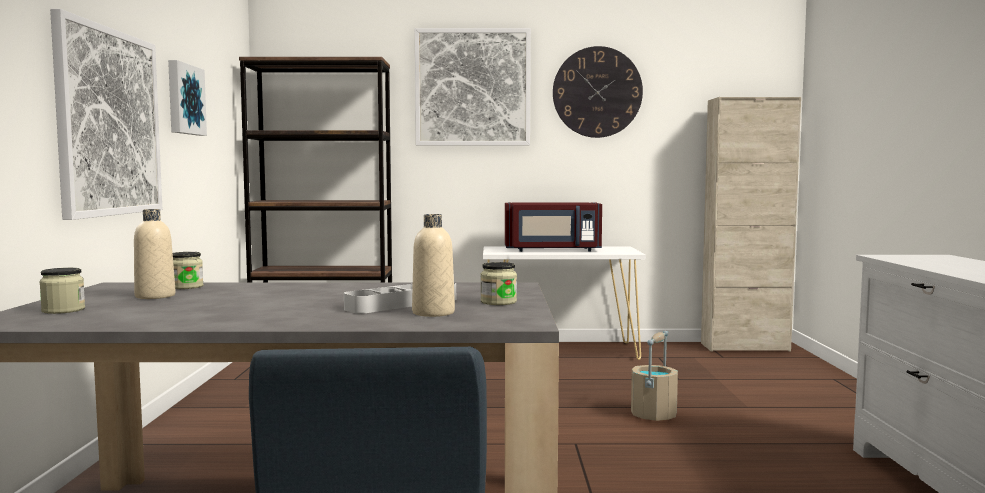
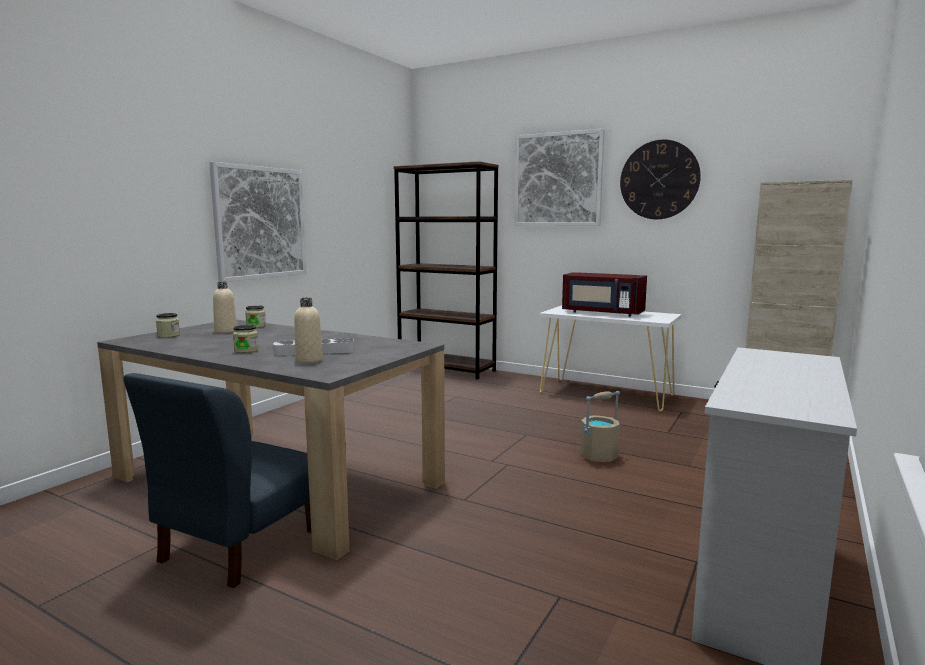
camera: 30 degrees right, 5 degrees up
(184, 99) = (335, 201): picture -> none
(498, 302) = (367, 357): jar -> jar (246, 350)

